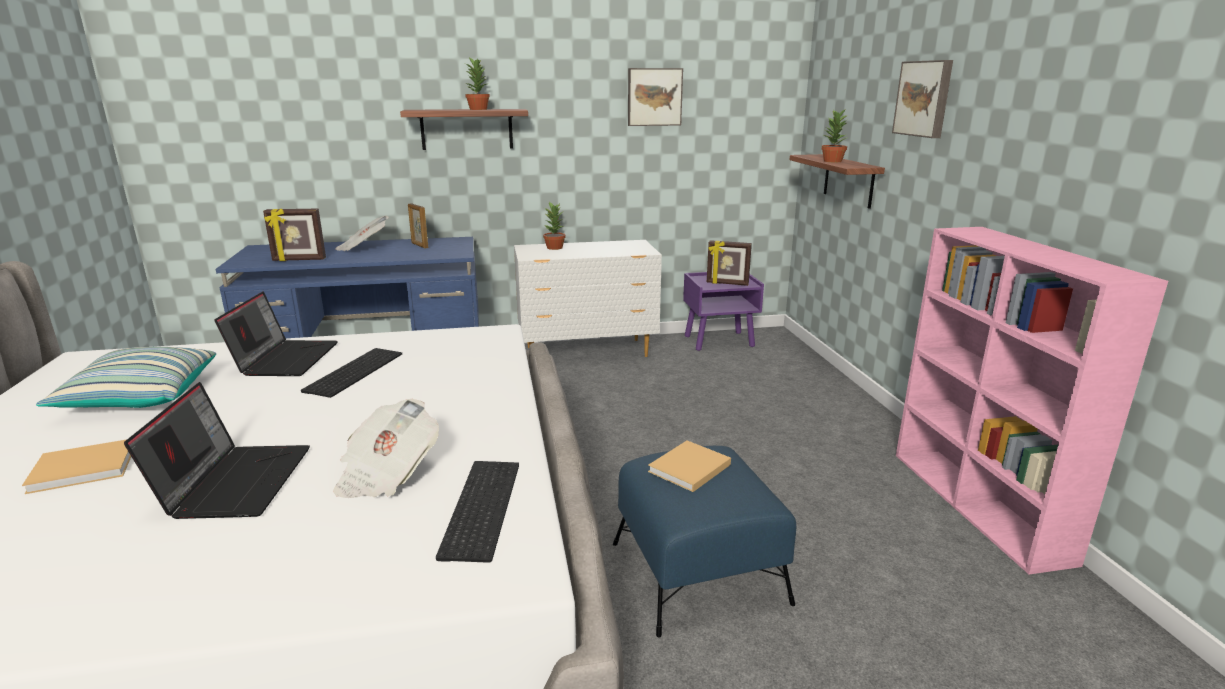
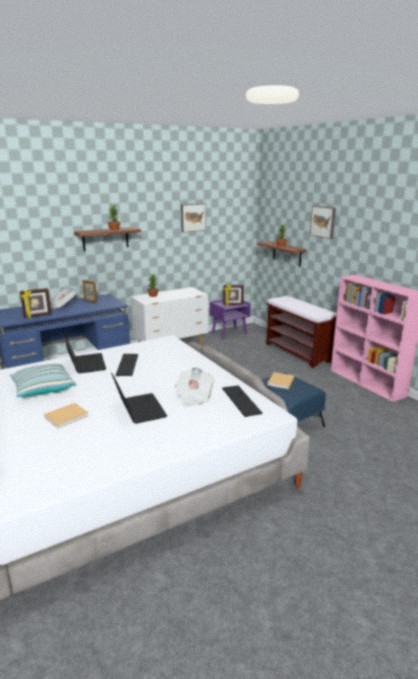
camera: 20 degrees left, 0 degrees up
(842, 401) = (298, 352): none -> brown bench

